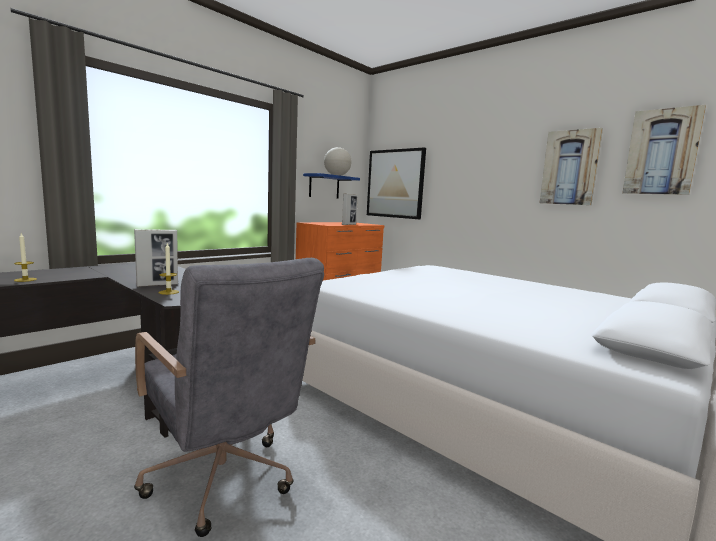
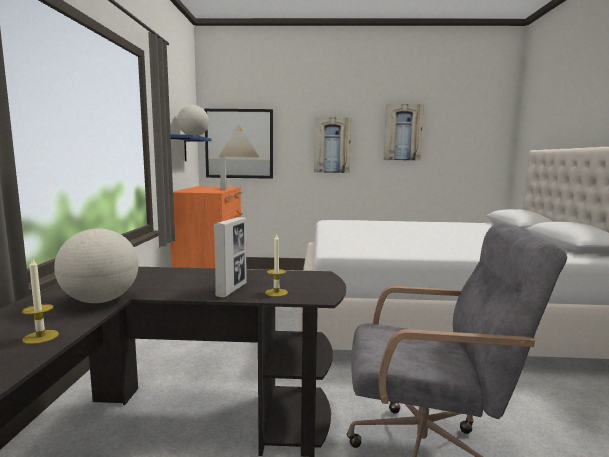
camera: 40 degrees left, 0 degrees up
(95, 274) = (100, 301): none -> globe
(662, 152) = (459, 124): picture -> picture (332, 145)

